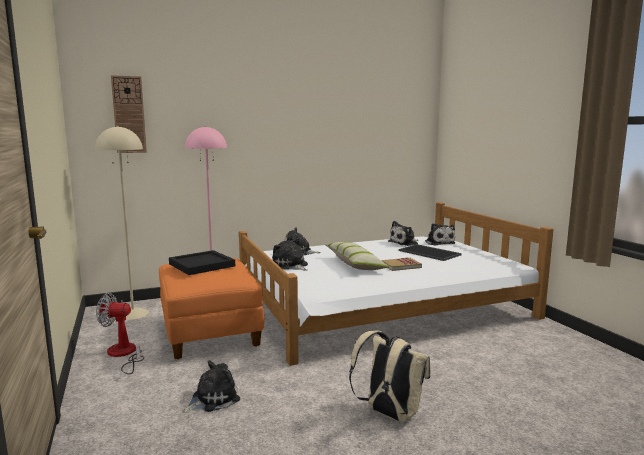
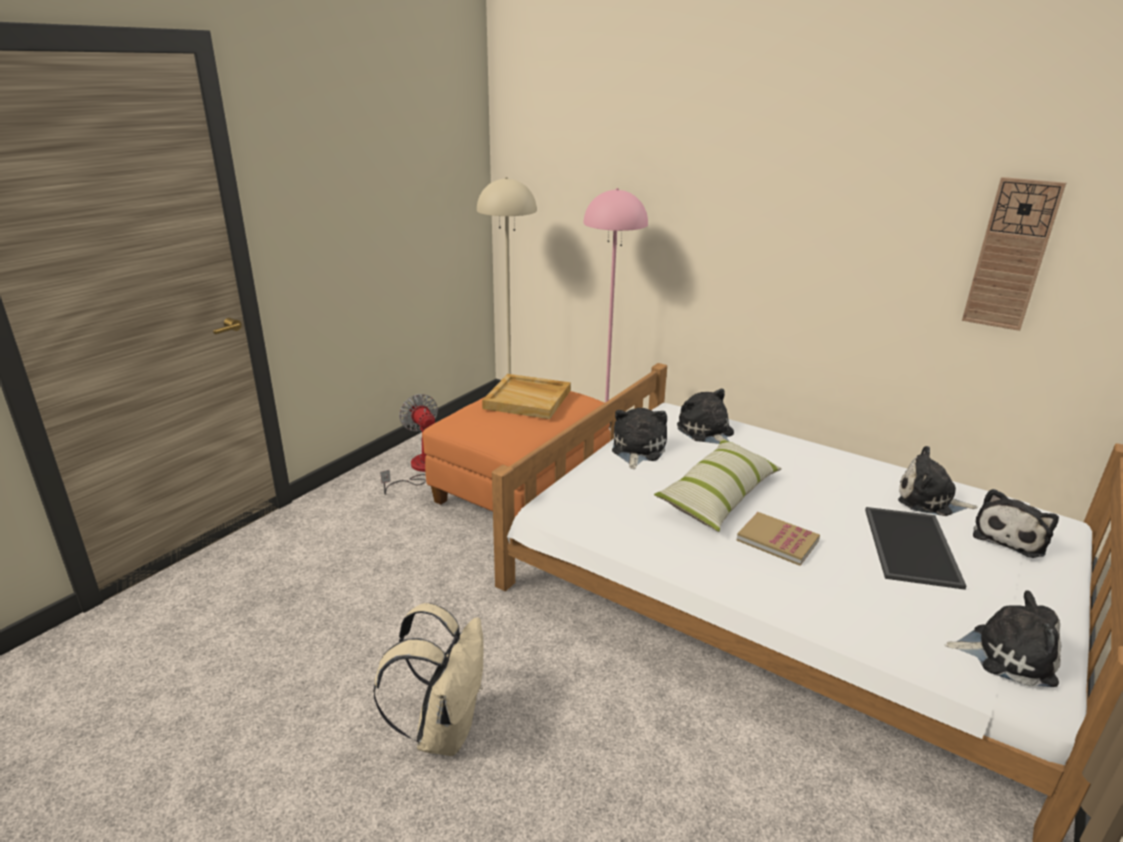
camera: 55 degrees right, 15 degrees up
(129, 115) = (553, 156): wall clock -> wall clock (1011, 255)
(202, 265) = (528, 399): black tray -> beige tray
(212, 399) = (377, 569): plush toy -> plush toy (1006, 654)

